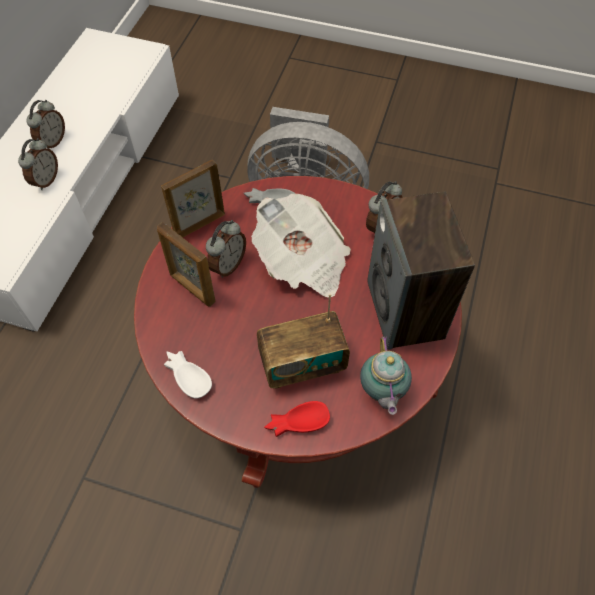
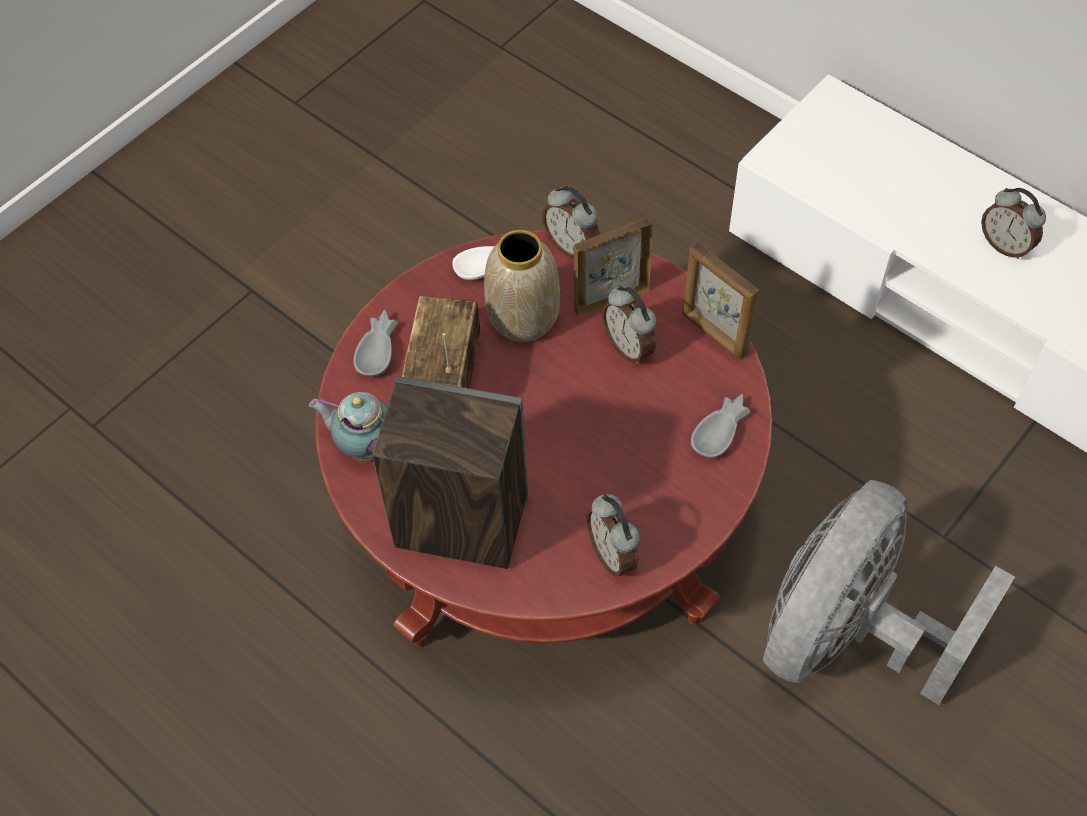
camera: 115 degrees right, 0 degrees up
(45, 180) = (923, 225): alarm clock -> alarm clock (572, 246)
(199, 224) = (713, 334): picture frame -> picture frame turned 150 degrees clockwise
(229, 336) = (522, 318): none -> vase
(296, 421) = (379, 348): red bowl -> grey bowl
(303, 262) = (595, 432): newspaper -> none

